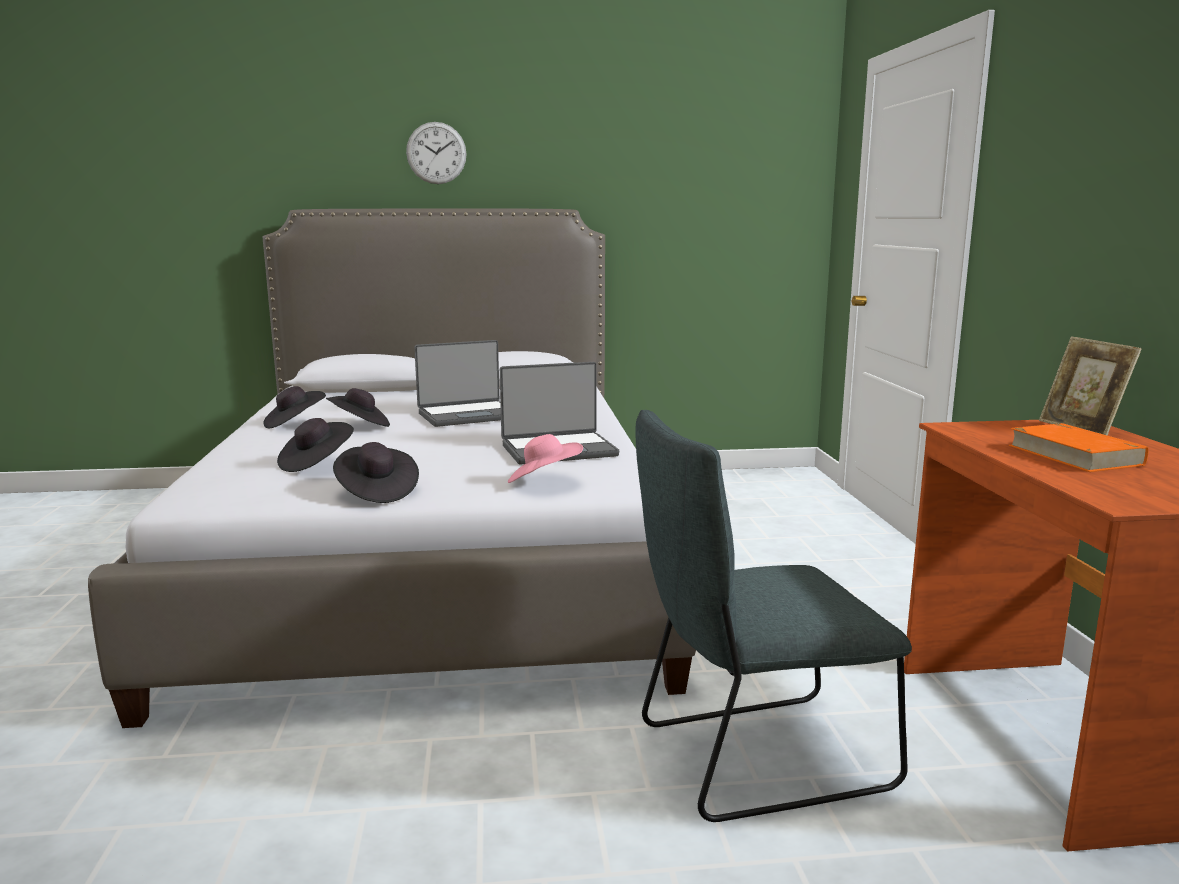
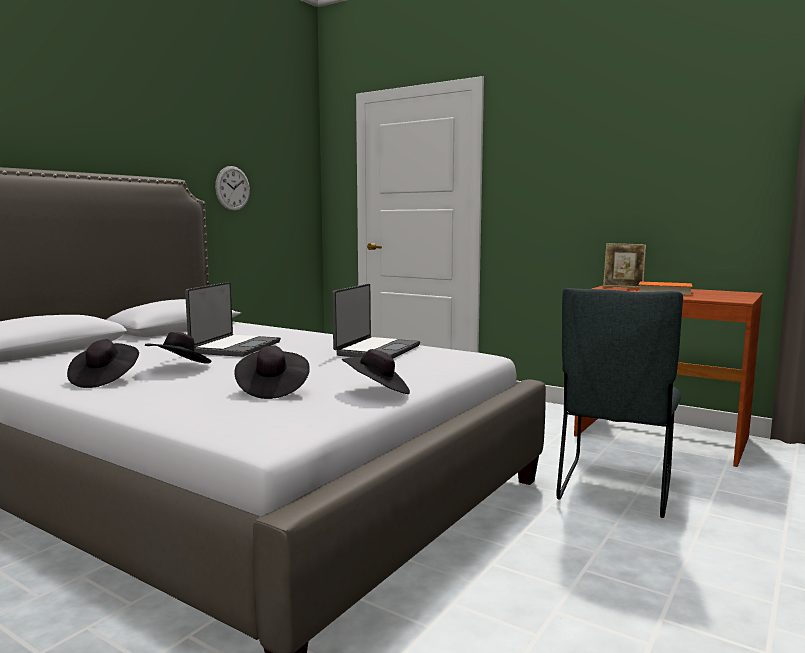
camera: 50 degrees left, 5 degrees down
(436, 153) = (55, 118): wall clock -> wall clock (232, 188)
(544, 481) = (440, 362): pink hat -> none

